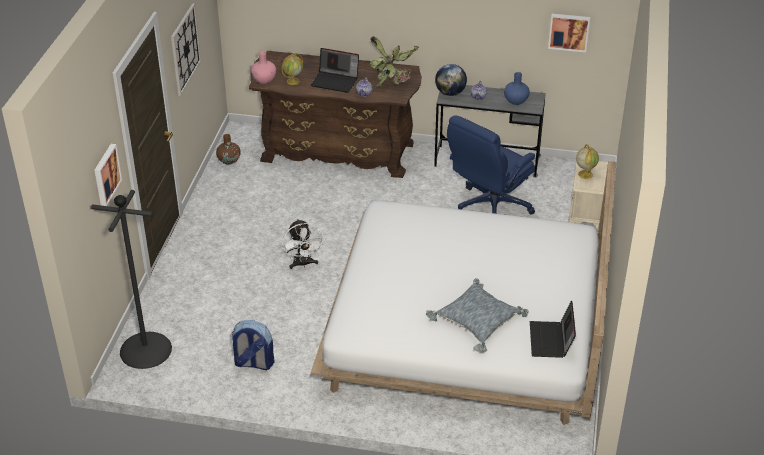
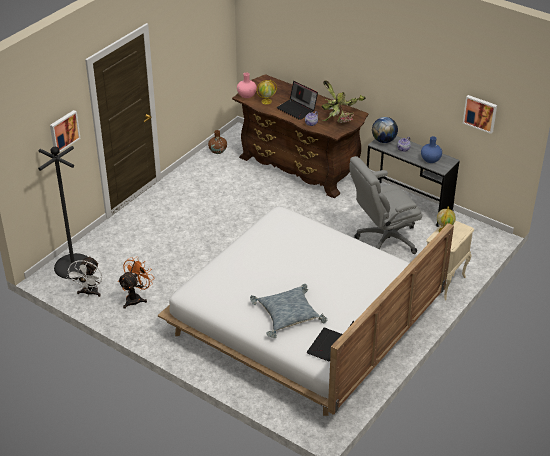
camera: 25 degrees right, 0 degrees up
(185, 49) = (183, 57): wall clock -> none
(253, 363) = (136, 298): backpack -> orange fan
(303, 264) = (218, 240): white fan -> white fan (89, 293)
(488, 209) = (383, 240): blue office chair -> grey office chair

